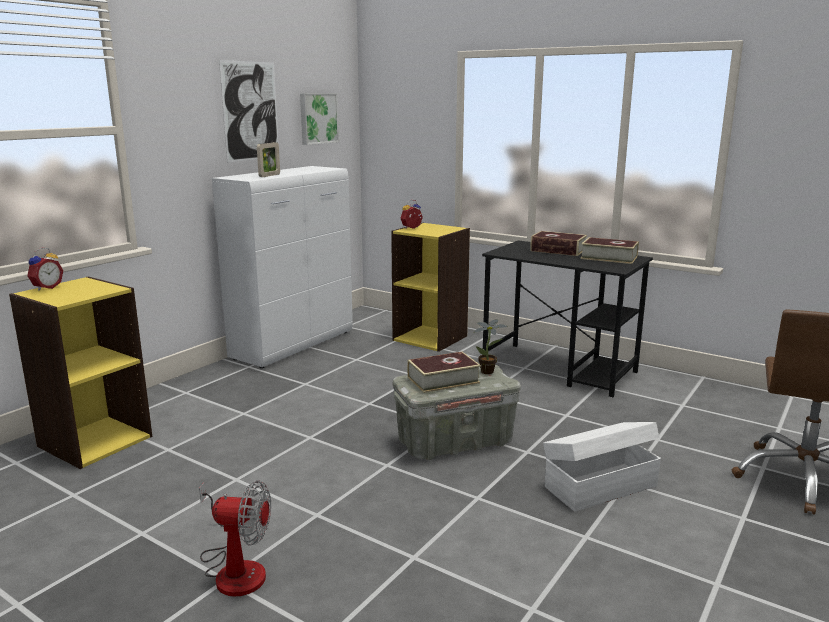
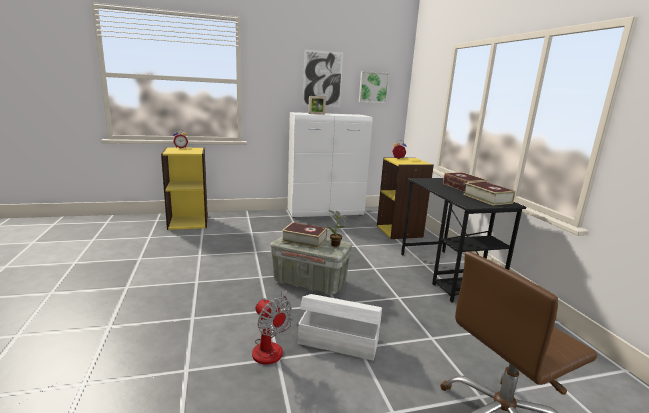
camera: 40 degrees right, 0 degrees up
(235, 568) = (136, 285): fan -> fan (271, 346)

